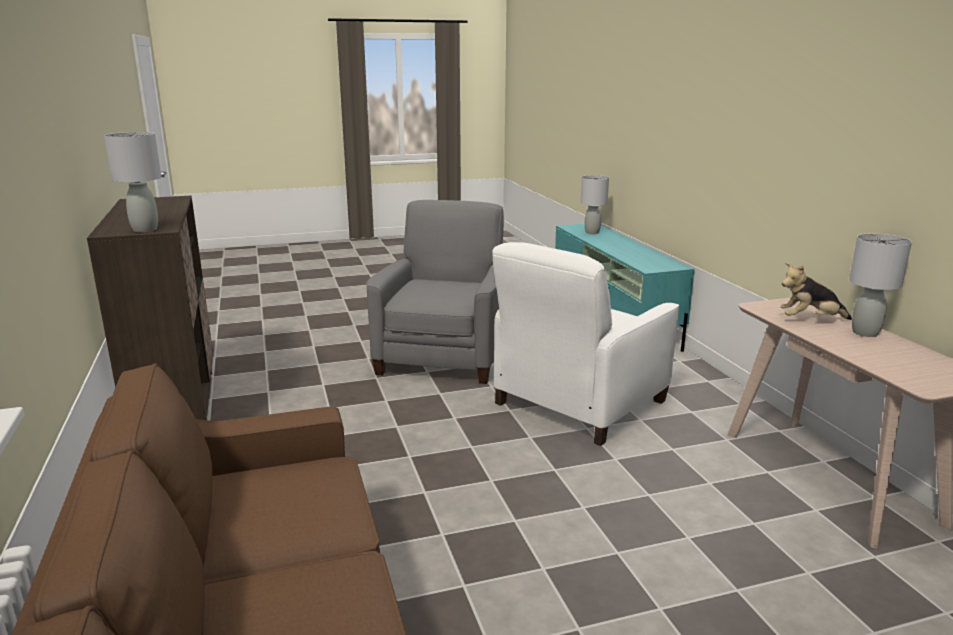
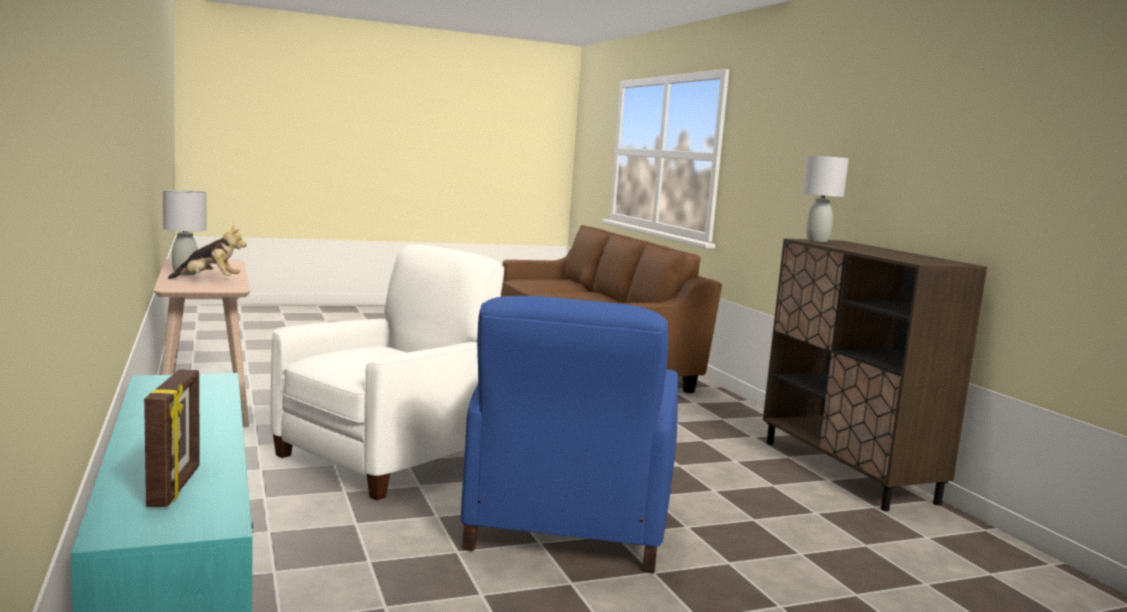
camera: 175 degrees right, 10 degrees down
(443, 357) = (567, 524): grey armchair -> blue armchair
(592, 232) = (176, 487): grey table lamp -> picture frame

